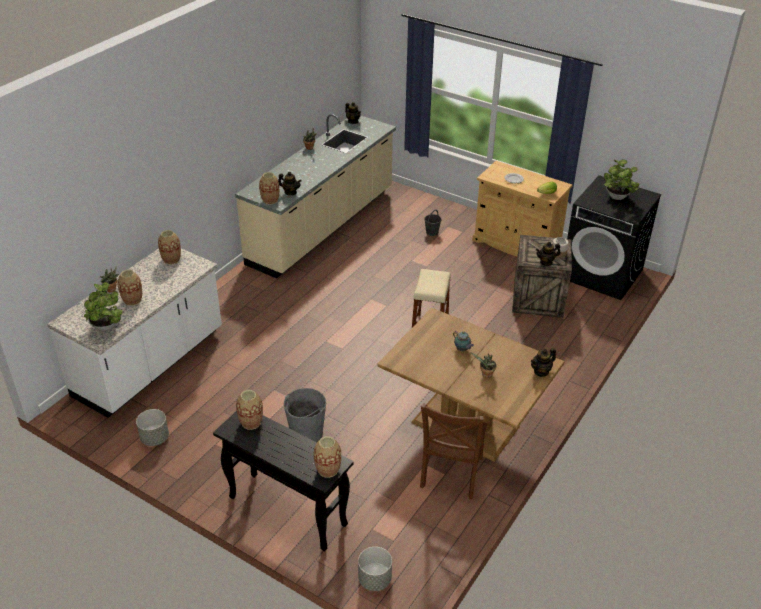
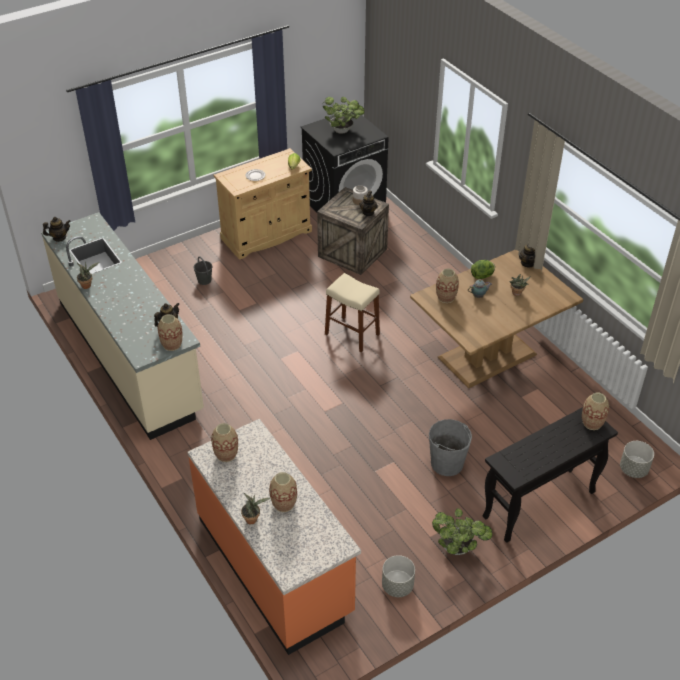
camera: 65 degrees left, 5 degrees up
(106, 328) = (323, 537): potted plant -> potted plant (459, 548)
(150, 364) = (275, 565): white counter -> orange counter
(251, 422) = (512, 458): vase -> vase (446, 297)
(450, 474) = (540, 385): brown chair -> none
(494, 345) = (482, 276): none -> lettuce

